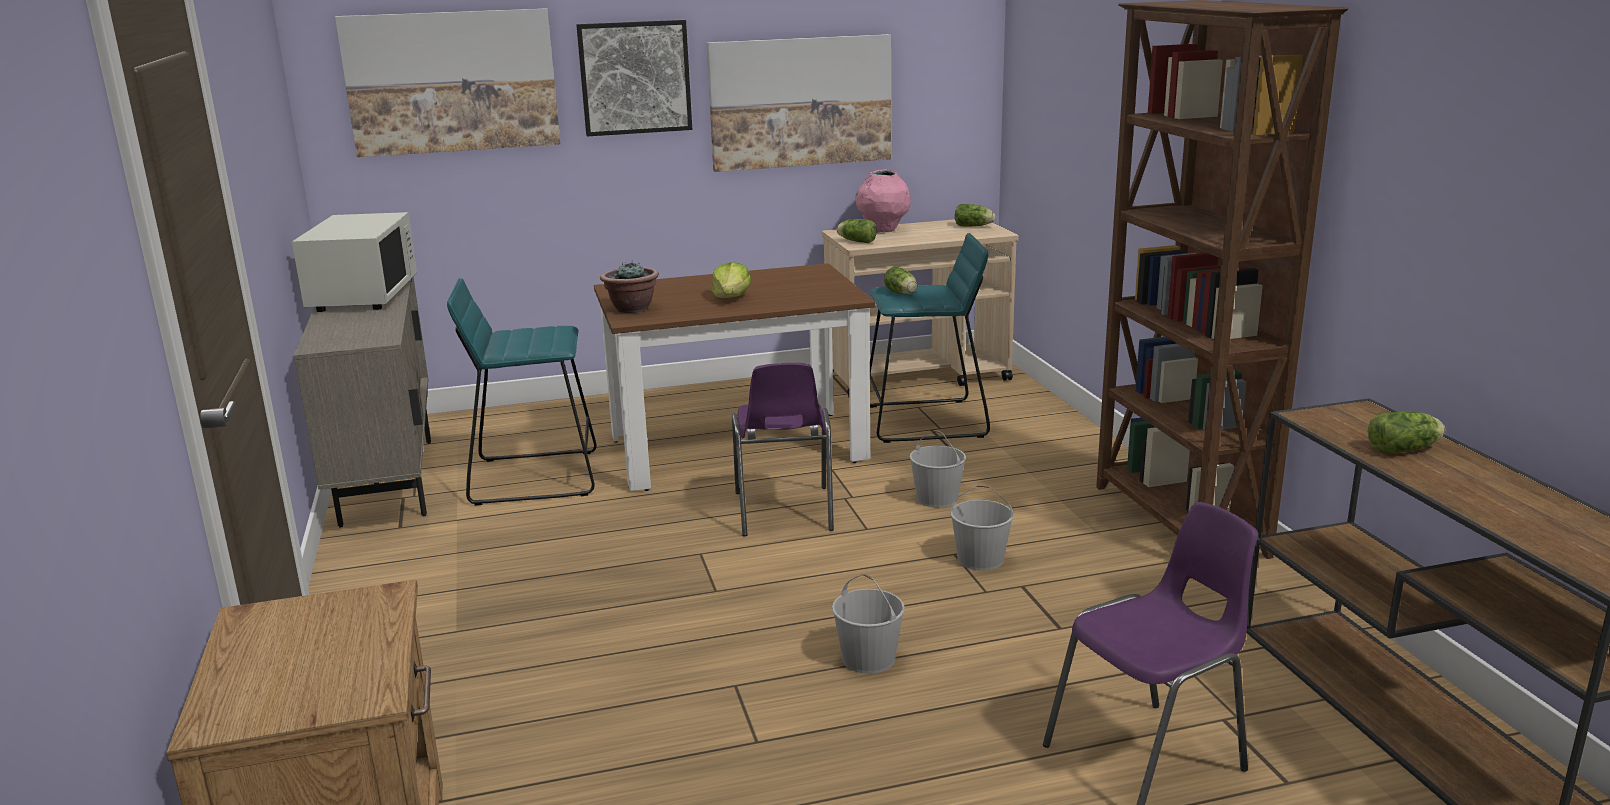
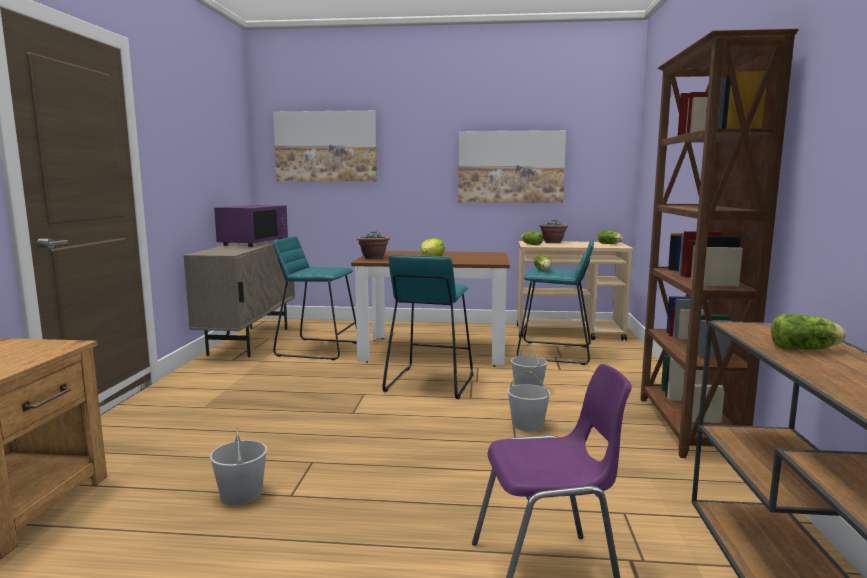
camera: 20 degrees right, 10 degrees down
(363, 295) = (253, 243): white microwave -> purple microwave
(635, 77) = (419, 149): picture -> none
(783, 513) = (429, 383): purple chair -> turquoise stool
(869, 658) = (405, 464): white bucket -> white bucket (242, 494)
(882, 230) = (552, 242): pink vase -> potted plant

